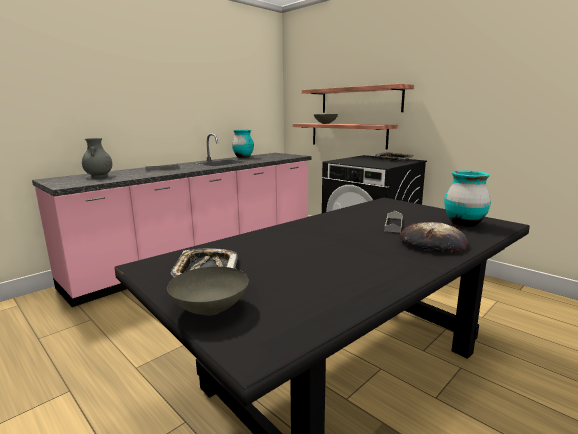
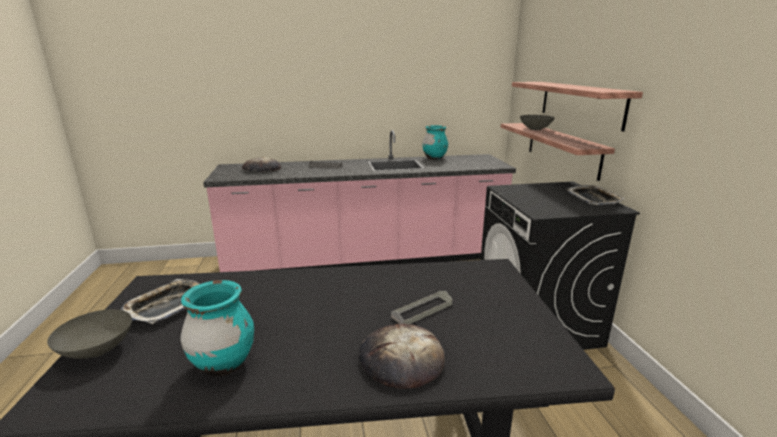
camera: 35 degrees right, 5 degrees up
(99, 176) = (261, 169): grey vase -> bread
(464, 224) = (511, 344): turquoise vase -> turquoise vase (223, 364)

